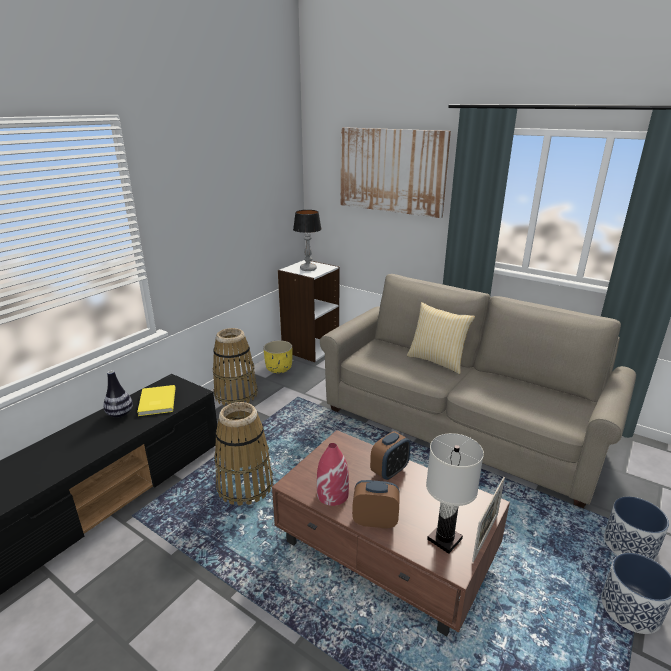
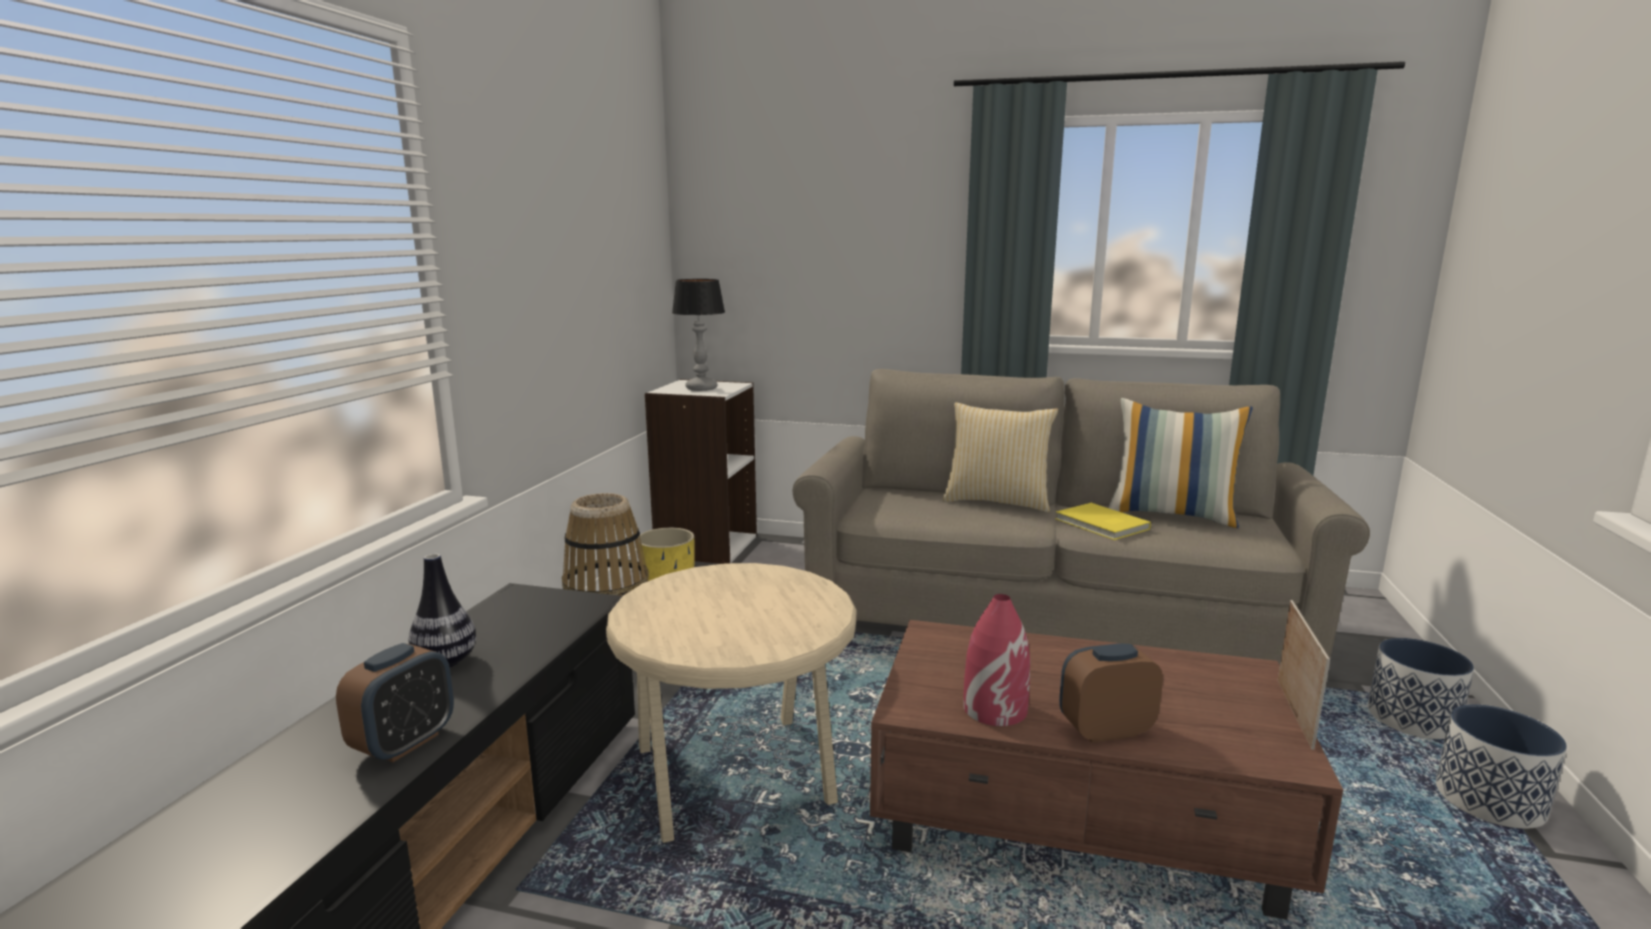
camera: 20 degrees left, 10 degrees down
(156, 402) = (515, 630): yellow book -> yellow book (1101, 525)
(245, 485) = (738, 777): basket -> beige side table
(389, 471) = (1058, 658): alarm clock -> alarm clock (404, 743)
(391, 171) = (848, 201): picture -> none
(445, 539) = (1240, 729): white table lamp -> none
(533, 388) = (1172, 515): none -> pillow

